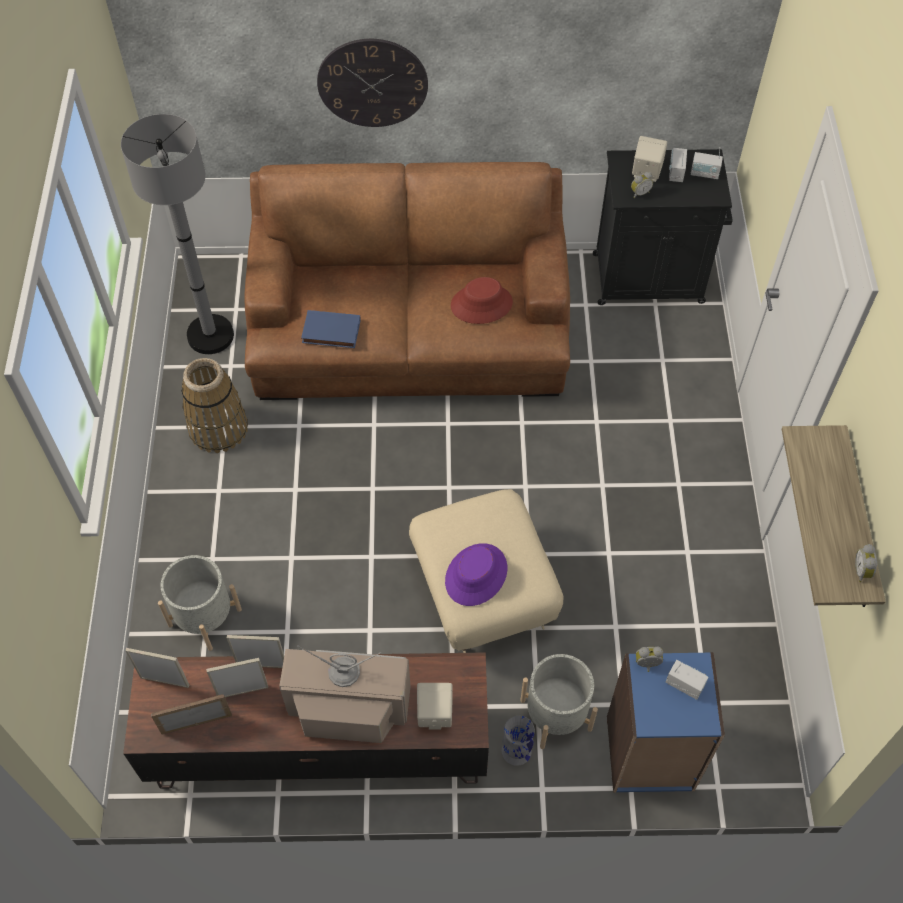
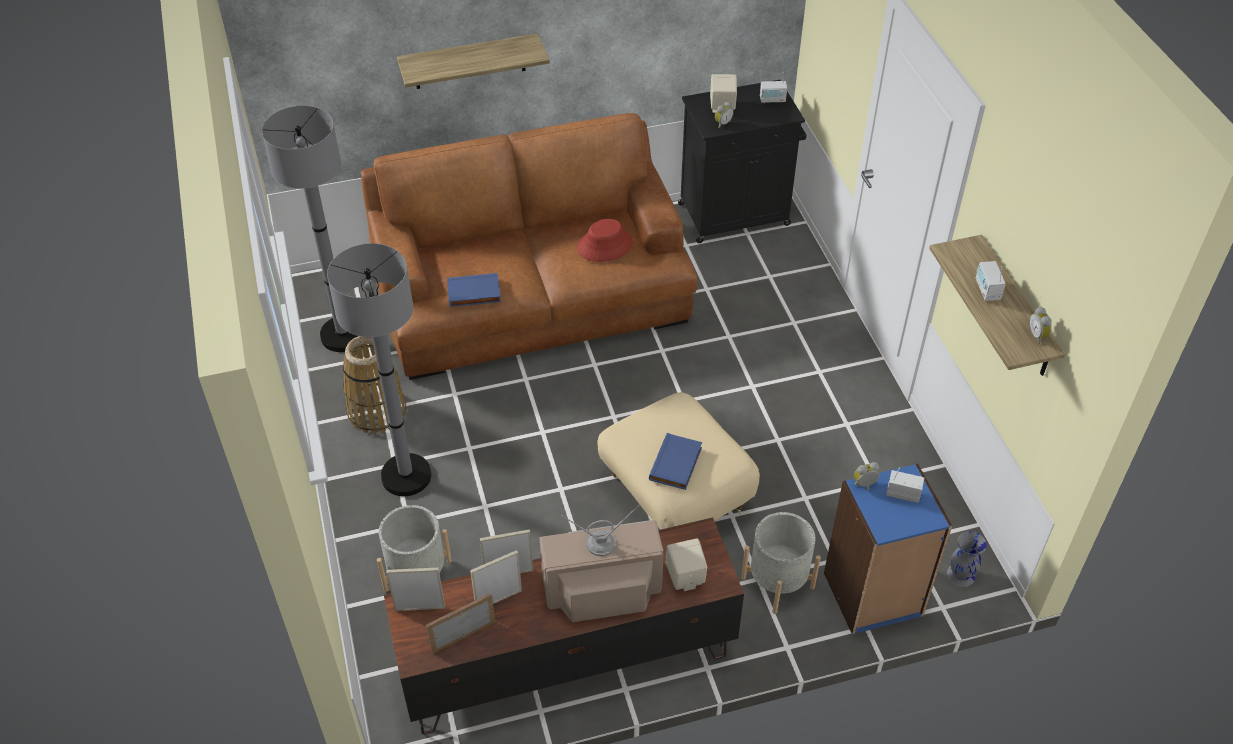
camera: 15 degrees left, 10 degrees down
(225, 506) = (406, 476): none -> grey floor lamp
(372, 83) = (469, 62): wall clock -> shelf
(476, 575) = (677, 464): purple hat -> blue book
(516, 751) = (752, 621): grey vase -> grey vase (961, 575)
(676, 172) = (747, 103): radio -> radio (987, 290)

